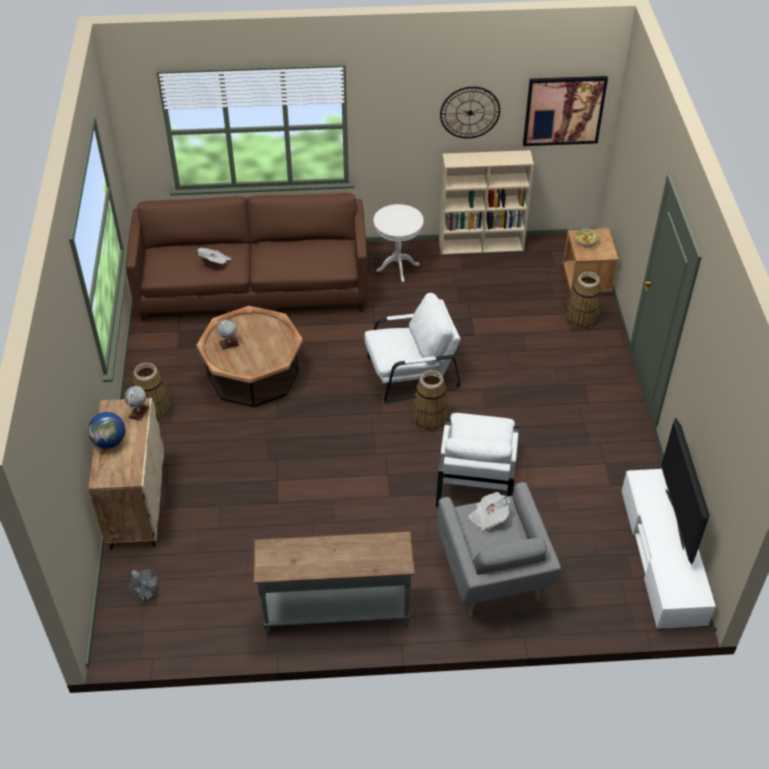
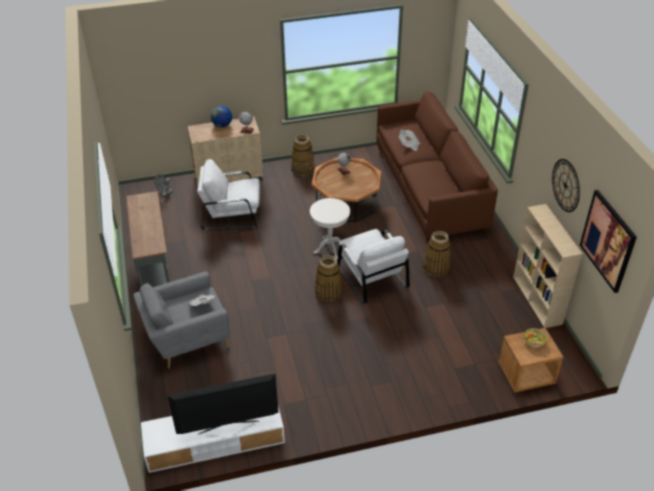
camera: 80 degrees right, 5 degrees down
(398, 267) = (484, 255): white side table -> white side table (330, 248)
(476, 477) = (276, 323): white armchair -> white armchair (232, 213)
(582, 318) = (473, 374): basket -> basket (436, 267)

